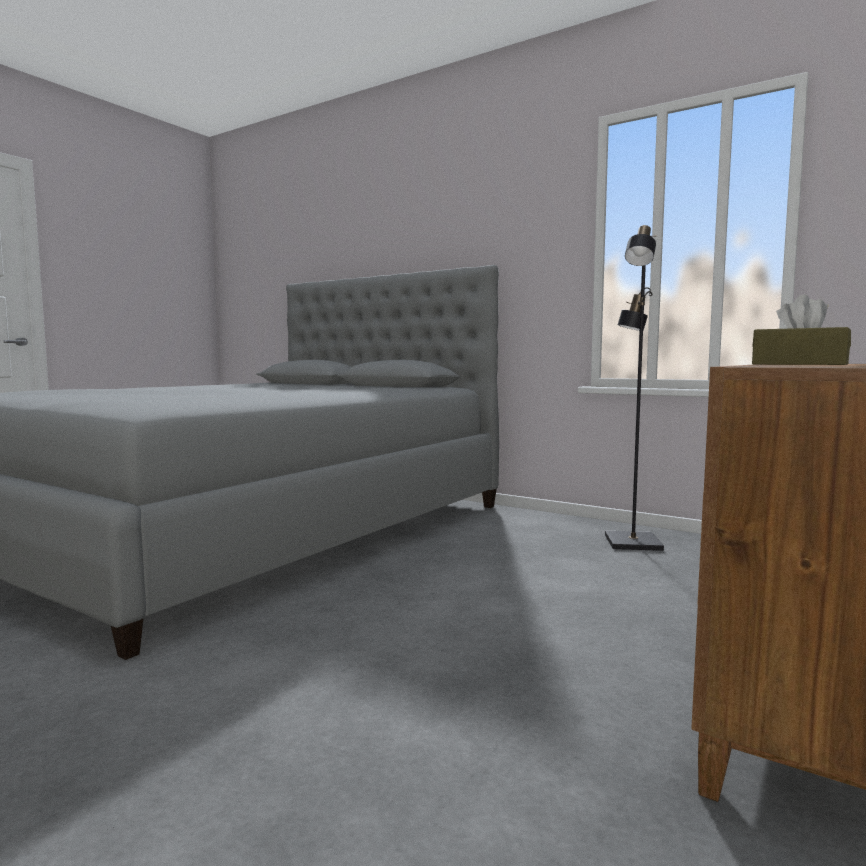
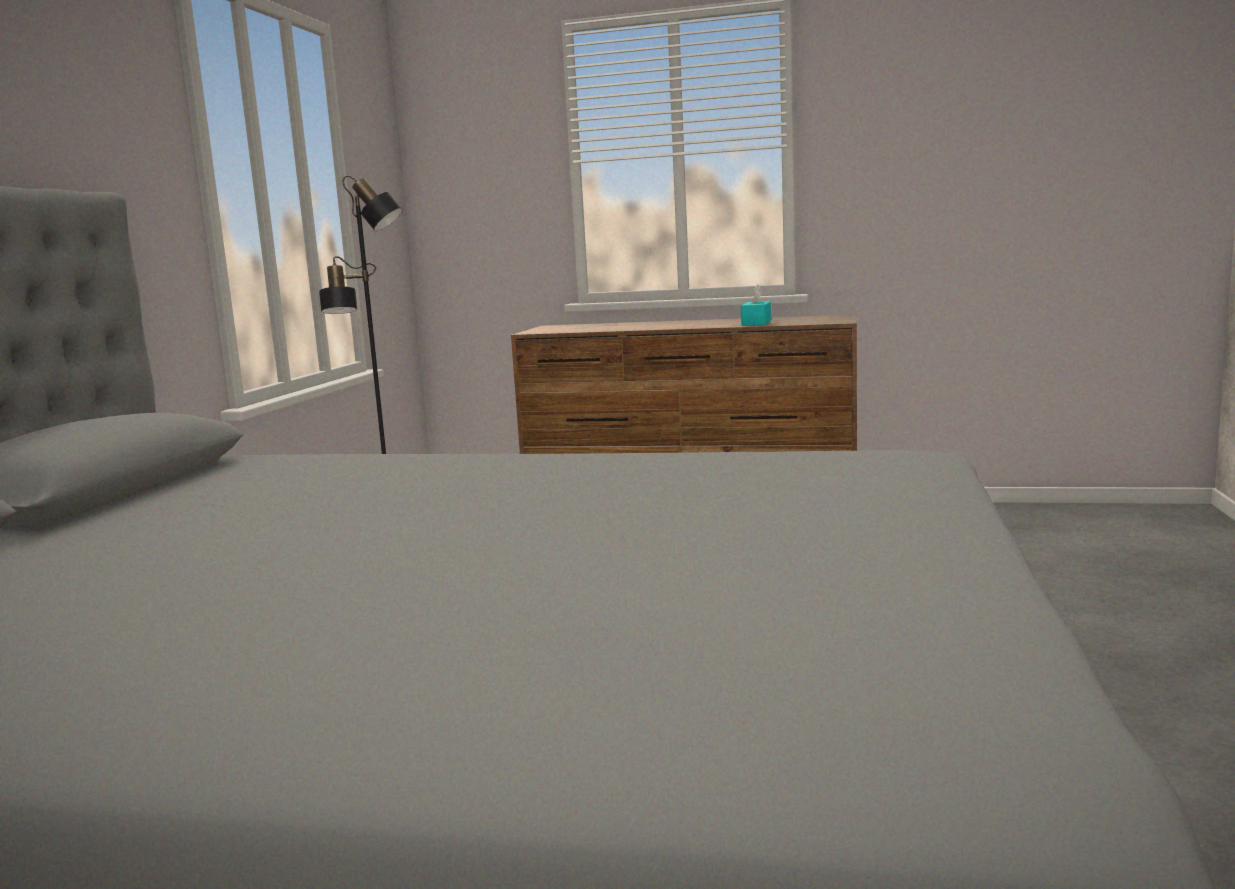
camera: 110 degrees left, 5 degrees up
(799, 364) = (756, 323): brown tissue box -> turquoise tissue box

